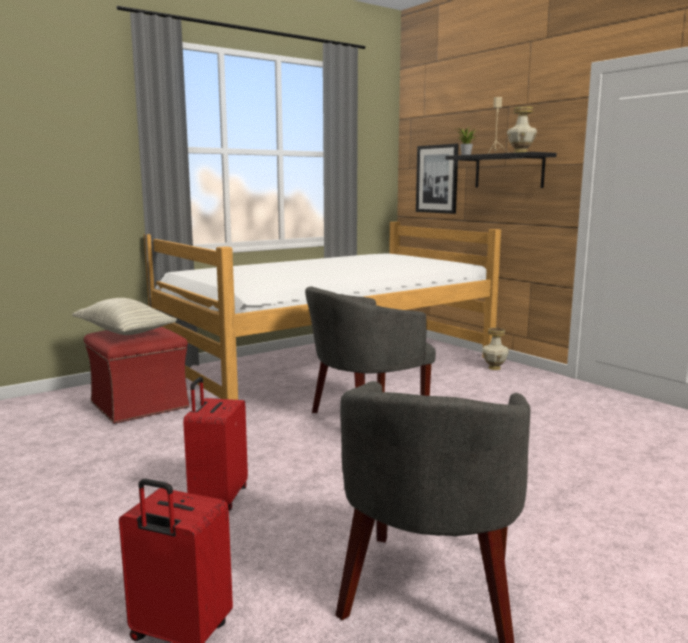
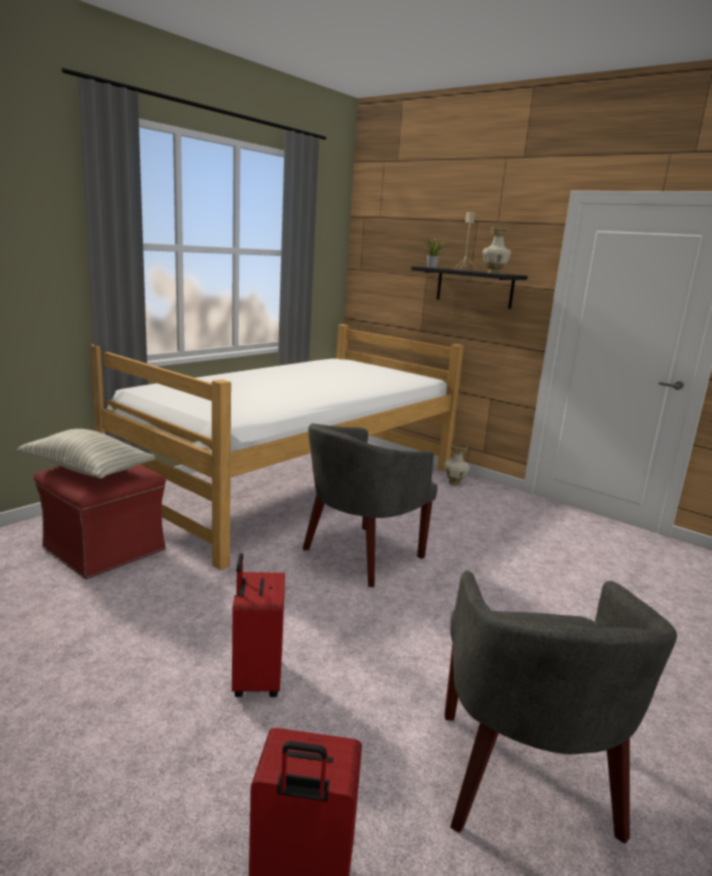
camera: 15 degrees left, 5 degrees up
(437, 179) = (393, 285): picture -> none

